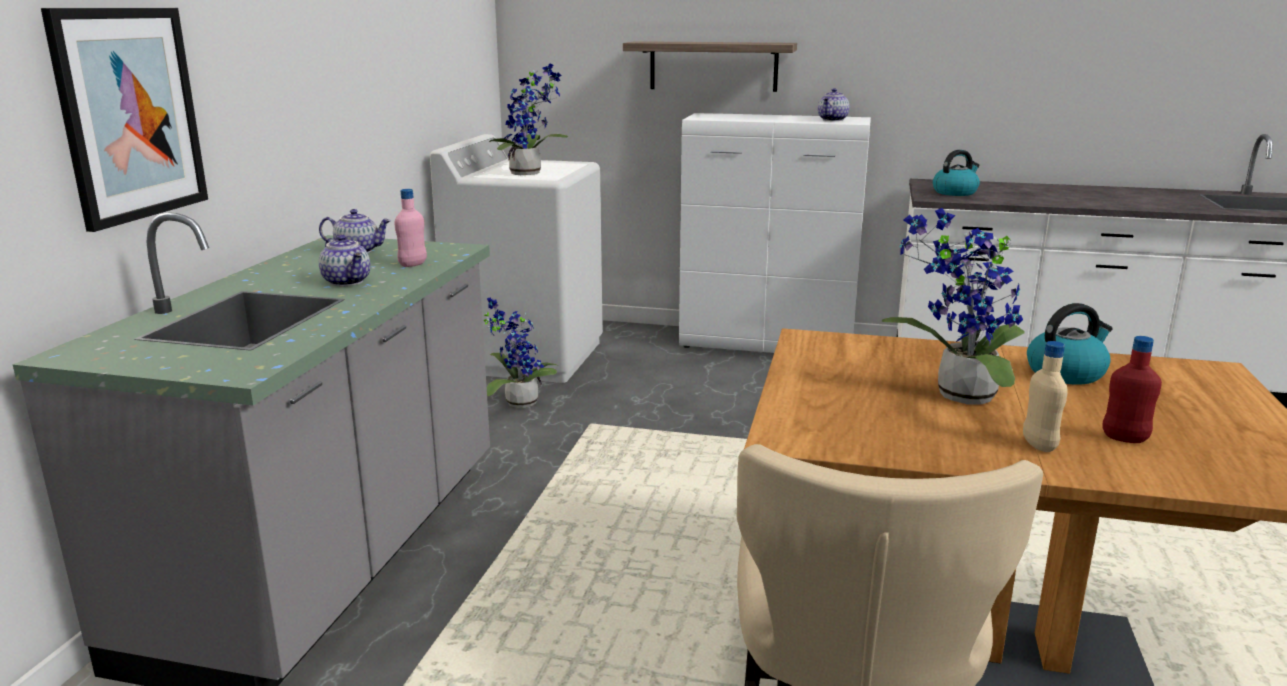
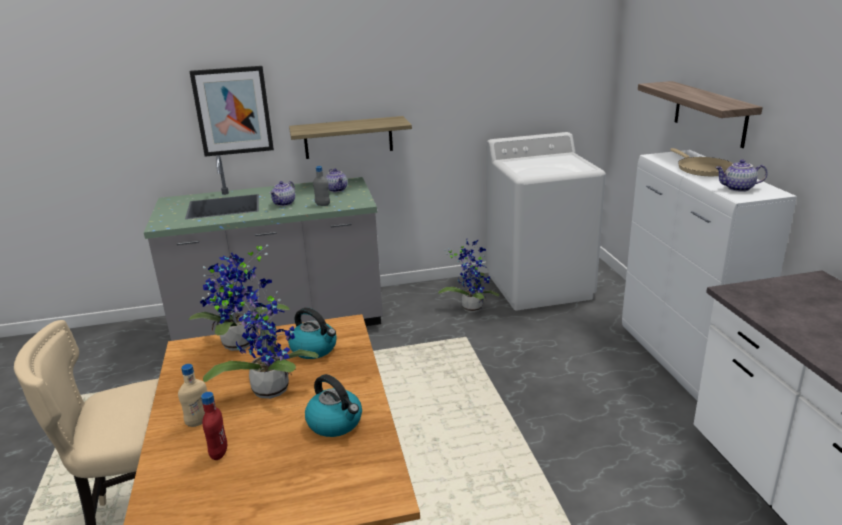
camera: 65 degrees right, 5 degrees up
(295, 163) = (348, 137): none -> shelf
(413, 264) = (322, 205): pink bottle -> grey bottle
(530, 173) = (531, 168): potted plant -> potted plant (240, 346)
(762, 117) = (702, 169): none -> beige frying pan
(955, 192) = (785, 298): kettle -> kettle (314, 349)

